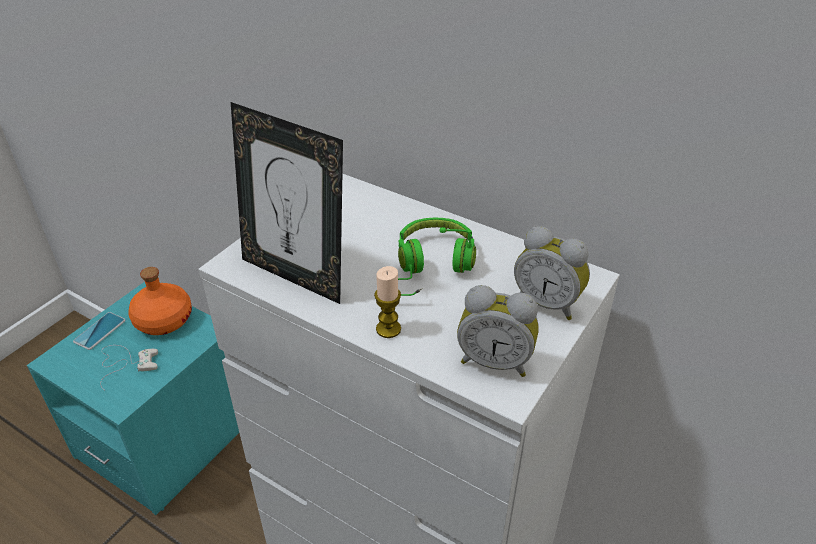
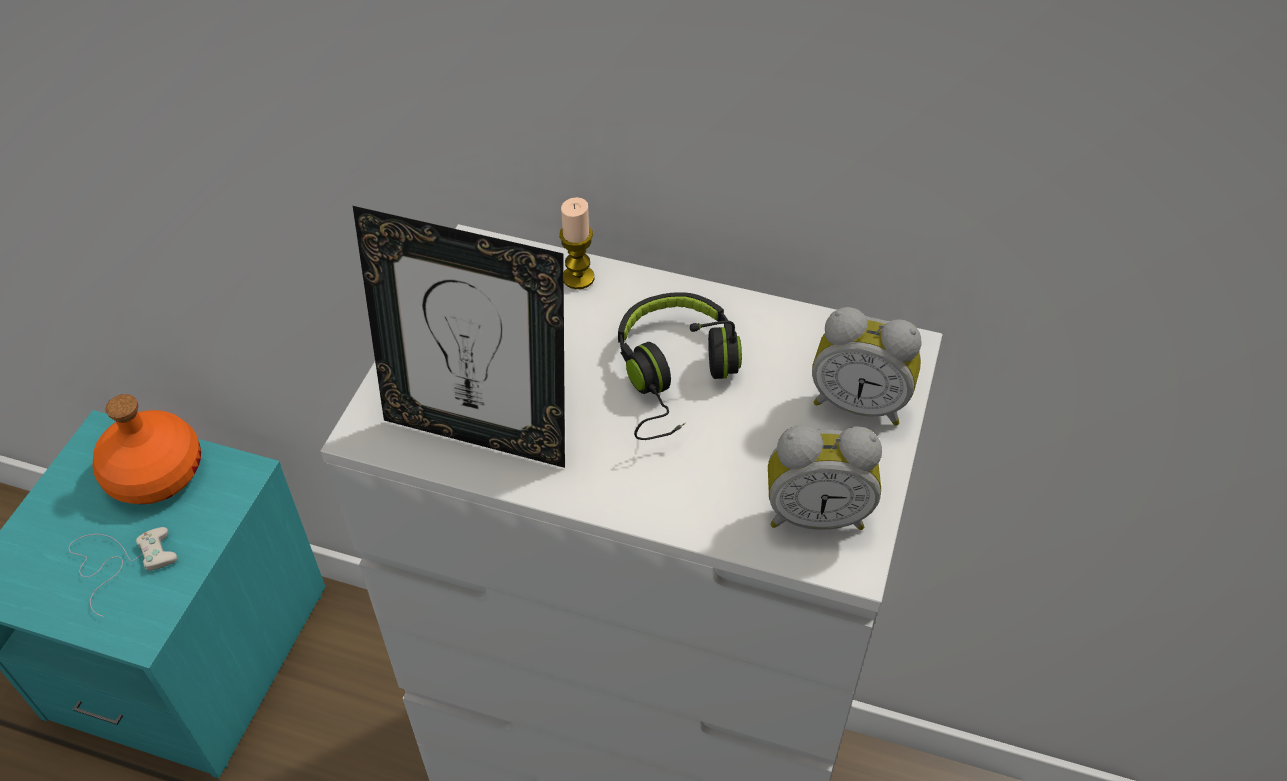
camera: 15 degrees left, 10 degrees up
(100, 331) = (50, 516): phone -> none
(388, 329) = (650, 494): candle -> candle (578, 278)
(431, 267) = (676, 376): green headphones -> black headphones

